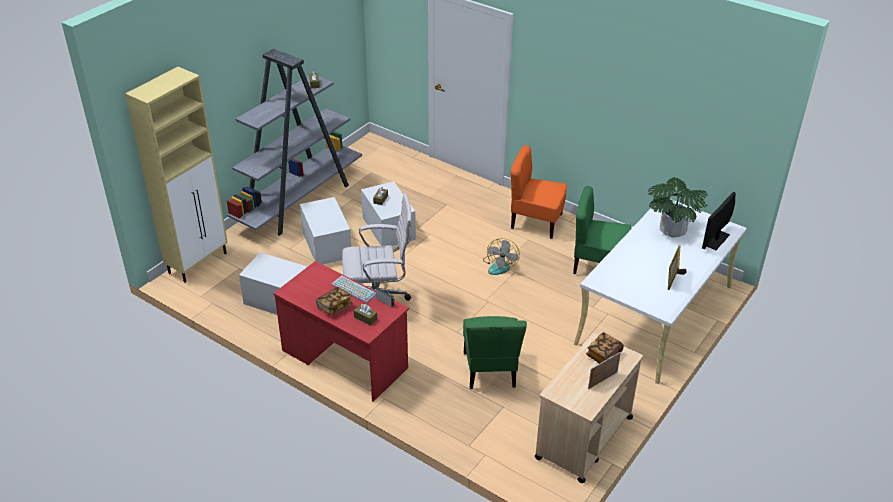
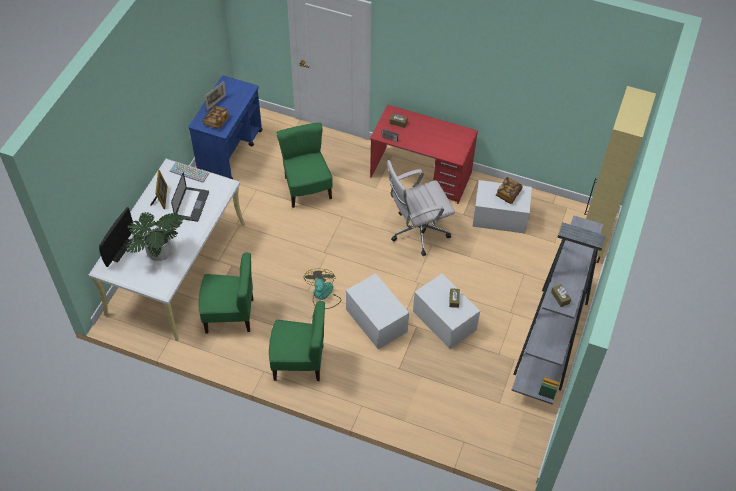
camera: 165 degrees right, 15 degrees up
(326, 244) = (493, 286): white storage box -> white storage box (376, 320)
(334, 306) = (425, 127): book -> book (508, 194)
(352, 290) = (419, 144): keyboard -> keyboard (190, 172)
(536, 222) = (299, 362): orange chair -> green chair
(583, 438) = (230, 150): beige cart -> blue cart
(637, 266) = (192, 205): none -> laptop

